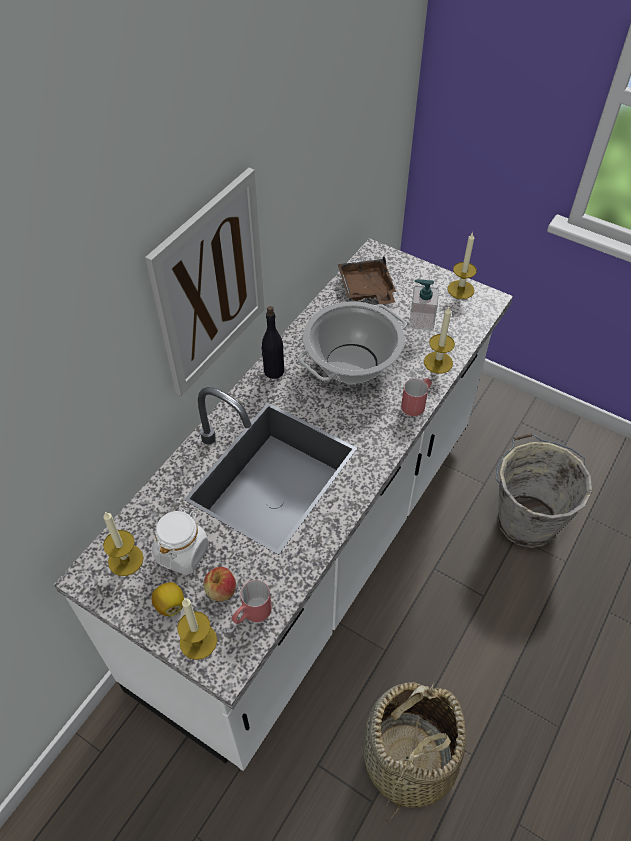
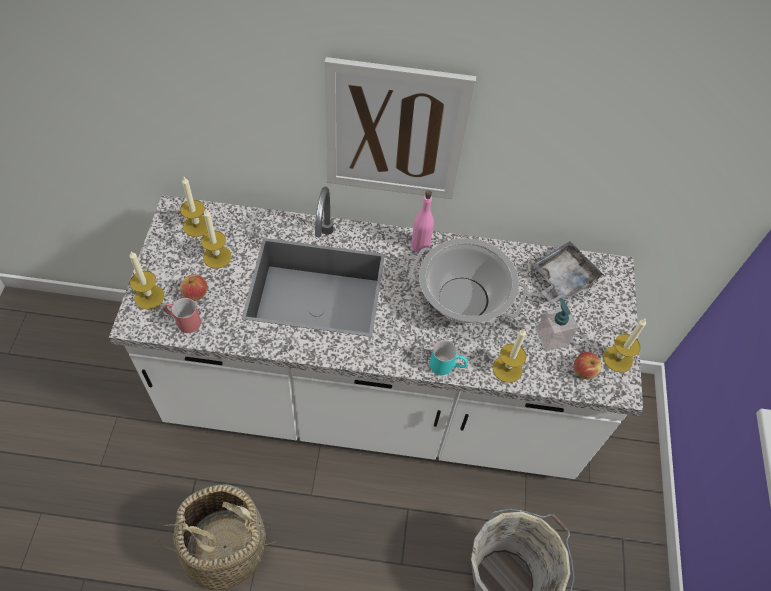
camera: 60 degrees right, 5 degrees up
(170, 604) = (171, 267): lemon -> none
(182, 552) = (217, 256): white jar -> candle
(273, 371) = (420, 245): black bottle -> pink bottle
(366, 289) = (562, 279): brown tray -> grey tray
(416, 403) = (447, 366): red mug -> turquoise mug
(462, 314) = (584, 371): none -> apple

